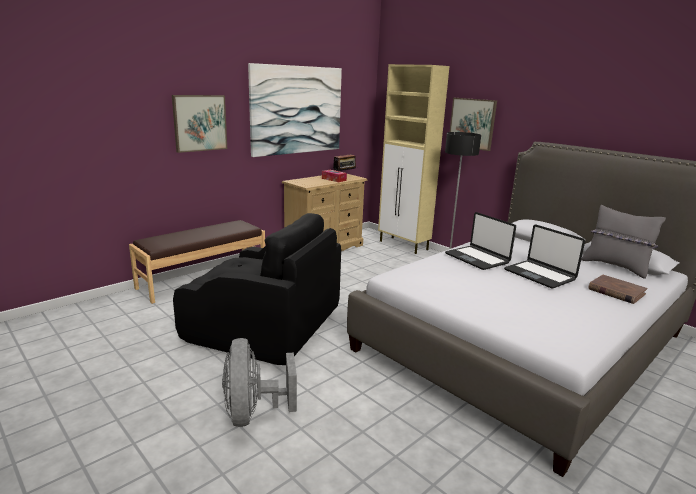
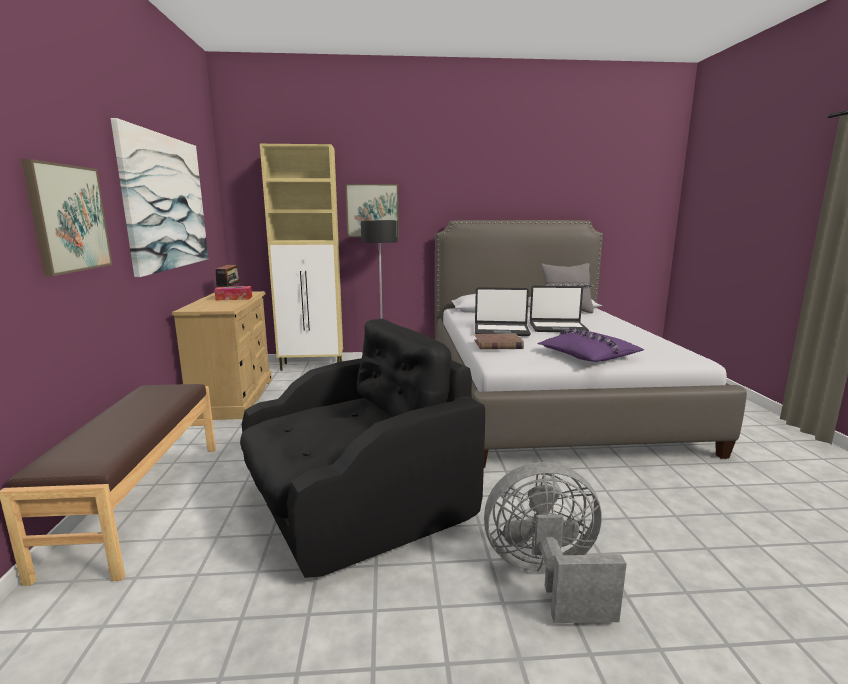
camera: 50 degrees left, 5 degrees down
(253, 413) = (546, 578): grey fan -> grey fan turned 150 degrees clockwise
(474, 301) = (587, 355): none -> purple pillow
(616, 291) = (607, 323): brown book -> brown book (498, 344)

